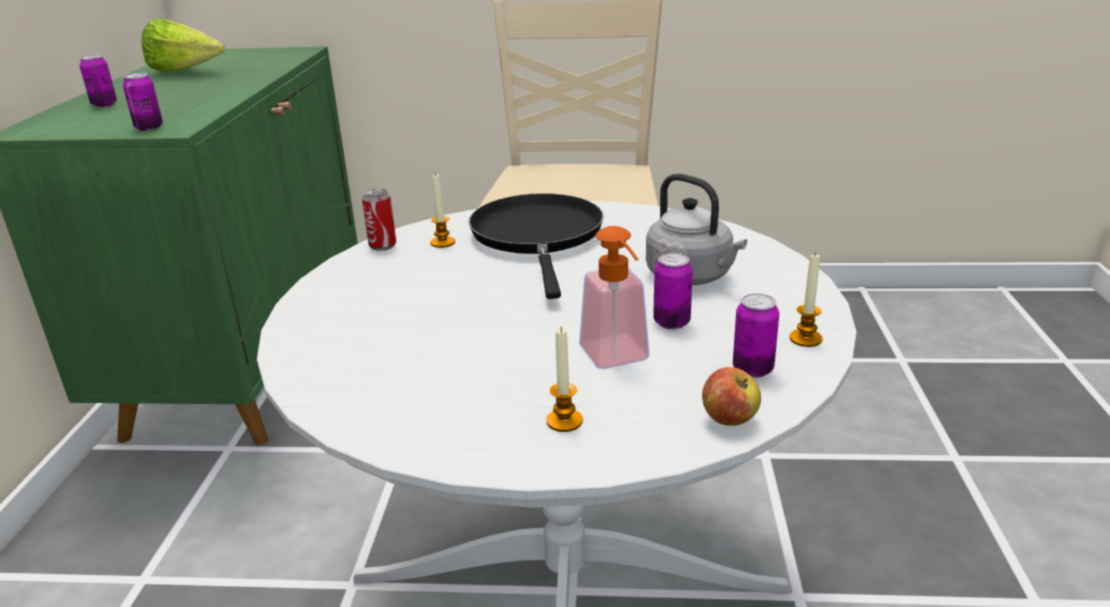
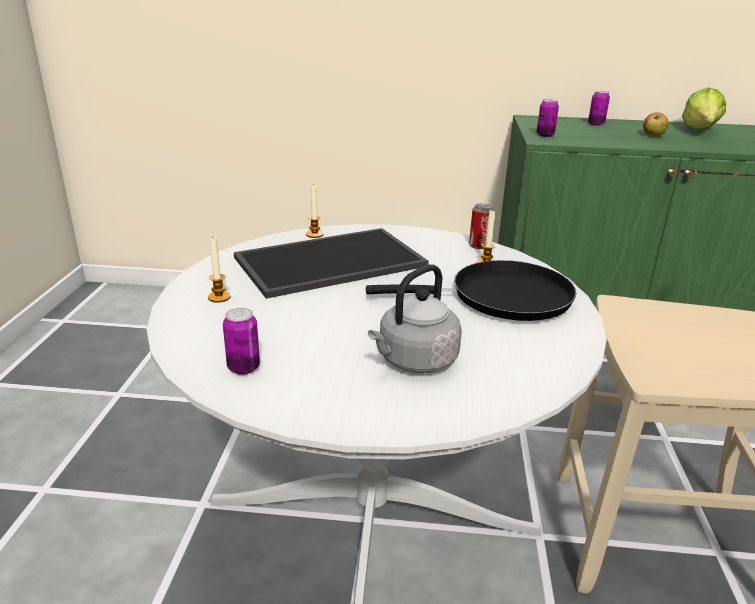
camera: 90 degrees right, 0 degrees up
(433, 341) = (330, 263): none -> tray
(619, 360) = (282, 318): soap dispenser -> none
(671, 322) = (329, 342): can -> none
(729, 420) = (186, 349): apple -> apple (653, 135)
(805, 339) = (280, 401): candle -> candle (314, 234)

